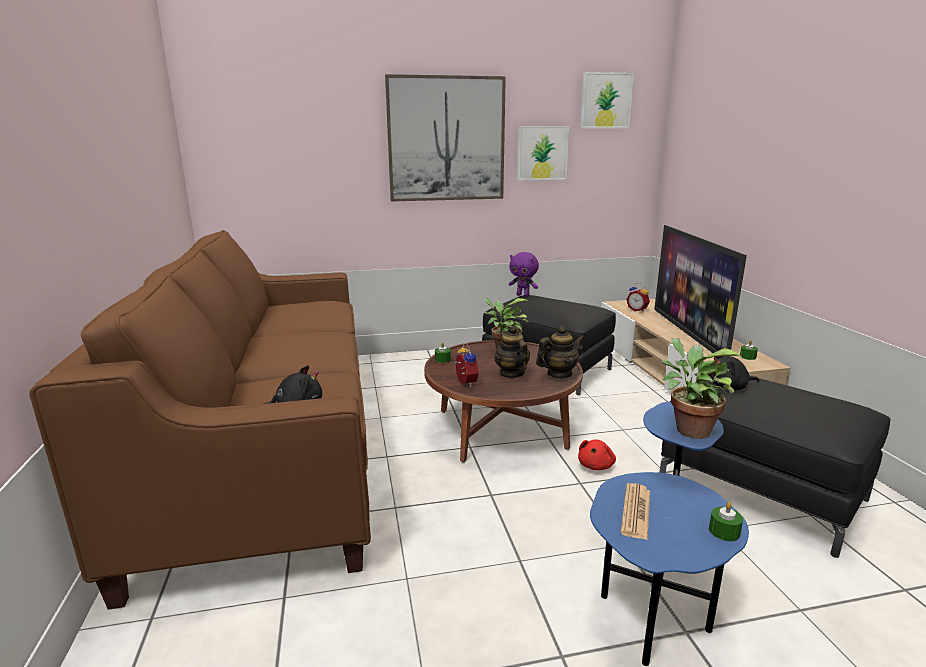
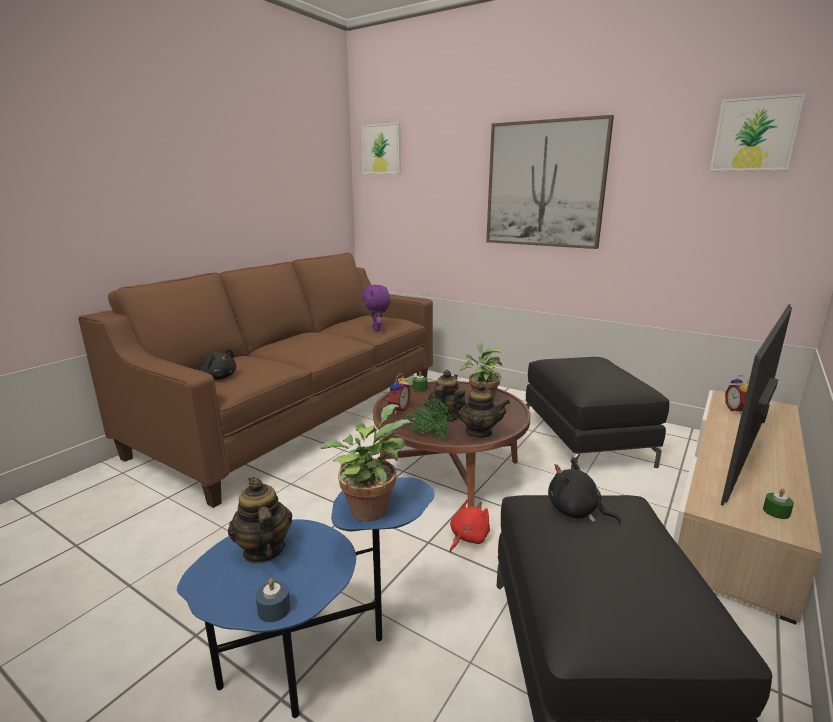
camera: 45 degrees right, 0 degrees up
(523, 295) = (592, 356): purple plush toy -> purple plush toy (377, 329)
(532, 391) = (428, 436): none -> potted plant
(542, 153) = (653, 200): picture -> picture (381, 149)
(596, 465) = (467, 538): red plush toy -> red plush toy turned 150 degrees clockwise
(636, 511) = (263, 550): newspaper -> teapot
(724, 531) = (274, 609): green candle -> blue candle

